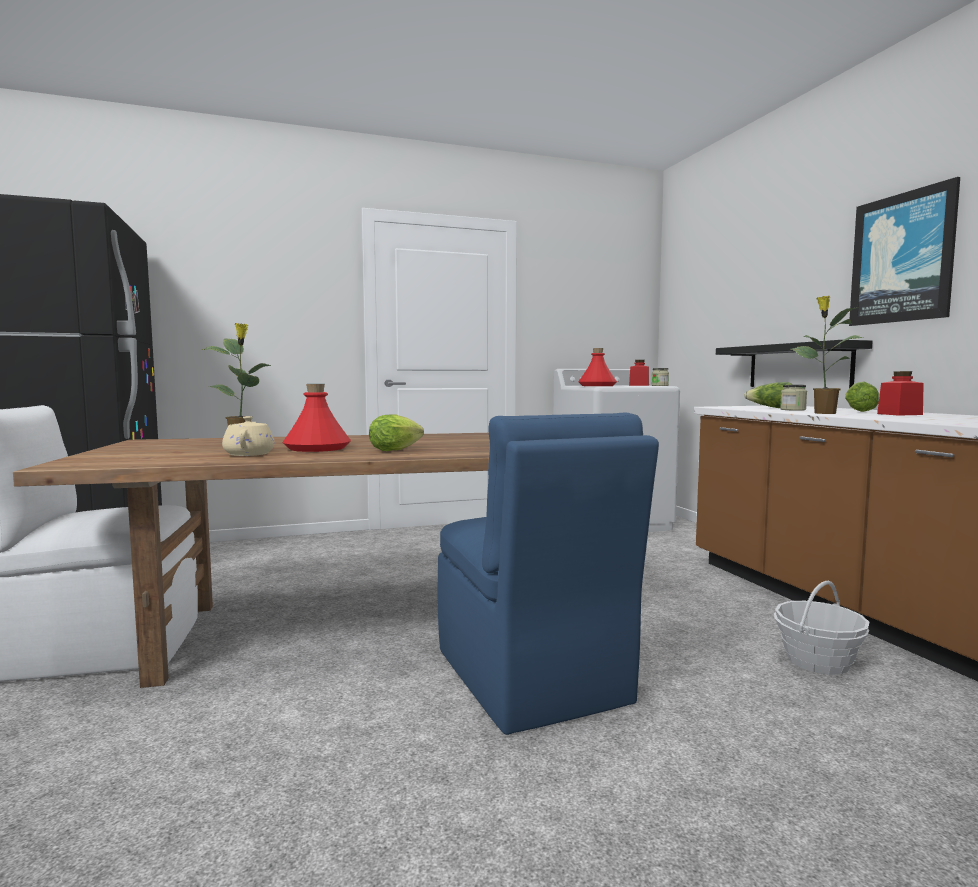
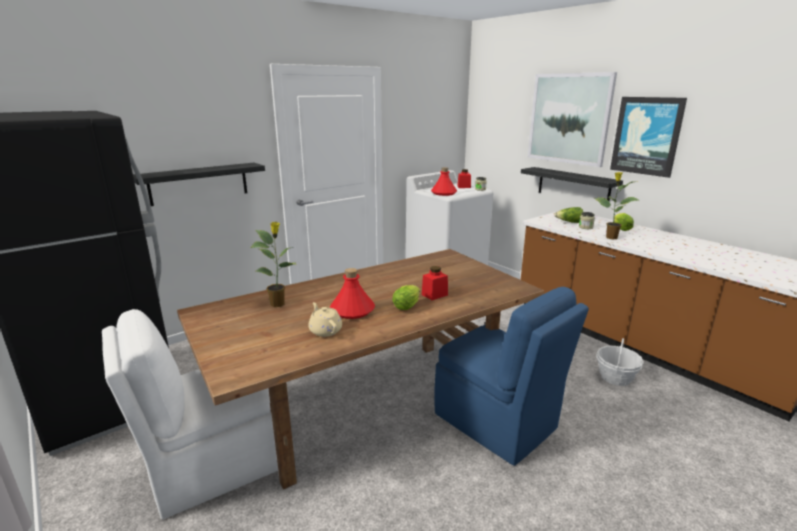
camera: 20 degrees left, 15 degrees up
(256, 341) = (199, 183): none -> black shelf
(785, 263) = (569, 118): none -> picture
(899, 414) = (647, 236): red jar -> red jar (434, 295)

